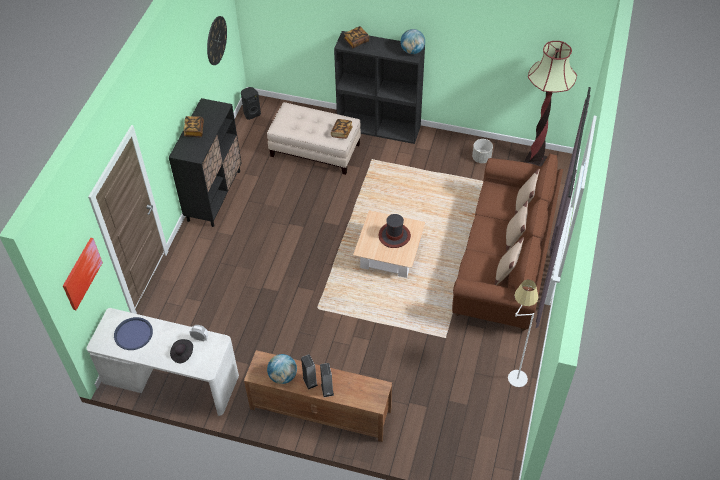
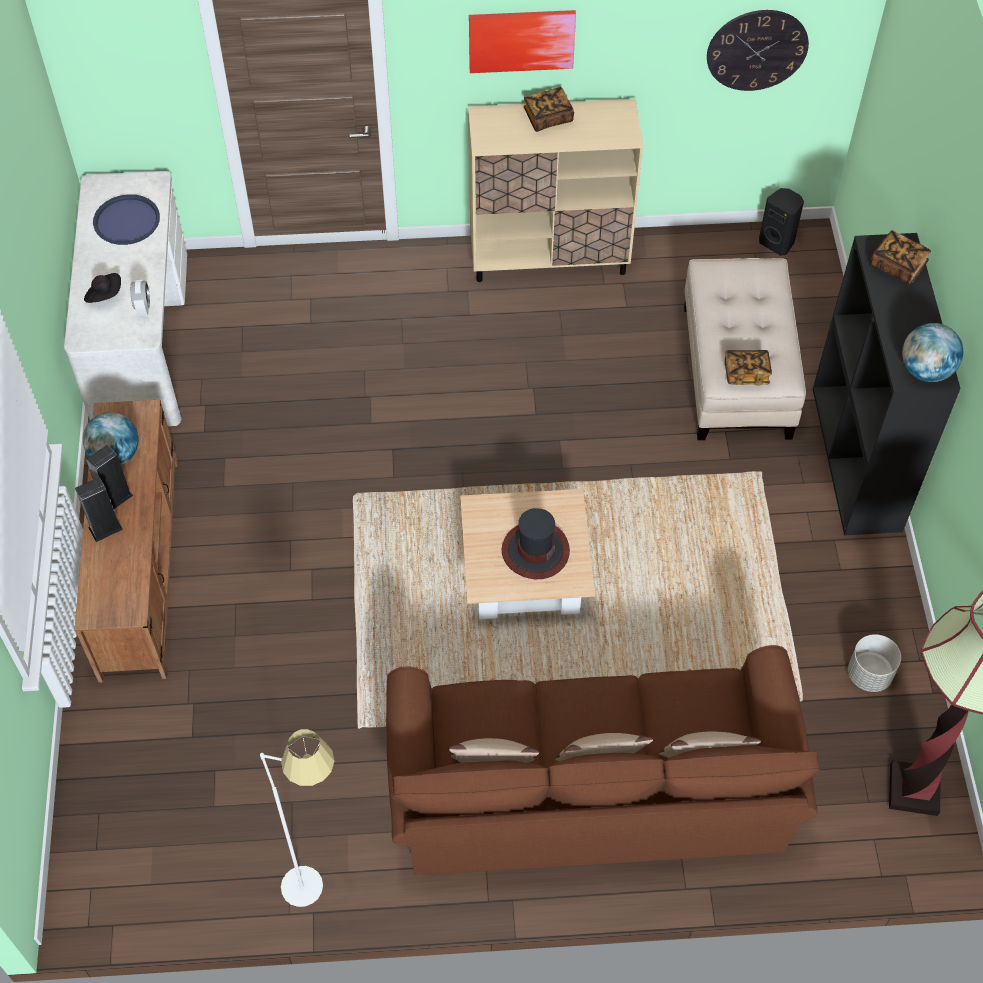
camera: 70 degrees right, 5 degrees up
(81, 273) = (123, 71): picture -> picture (521, 40)
(214, 195) = (549, 257): black cabinet -> beige cabinet

